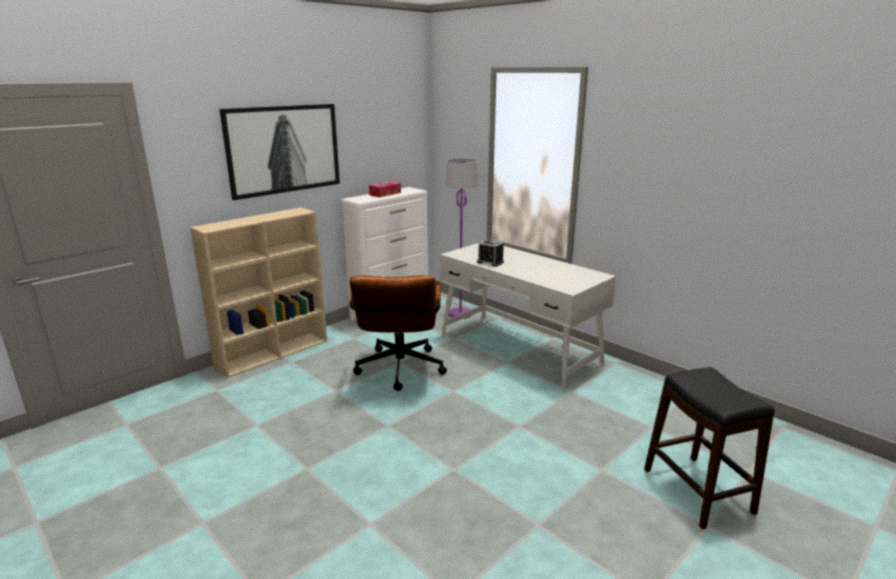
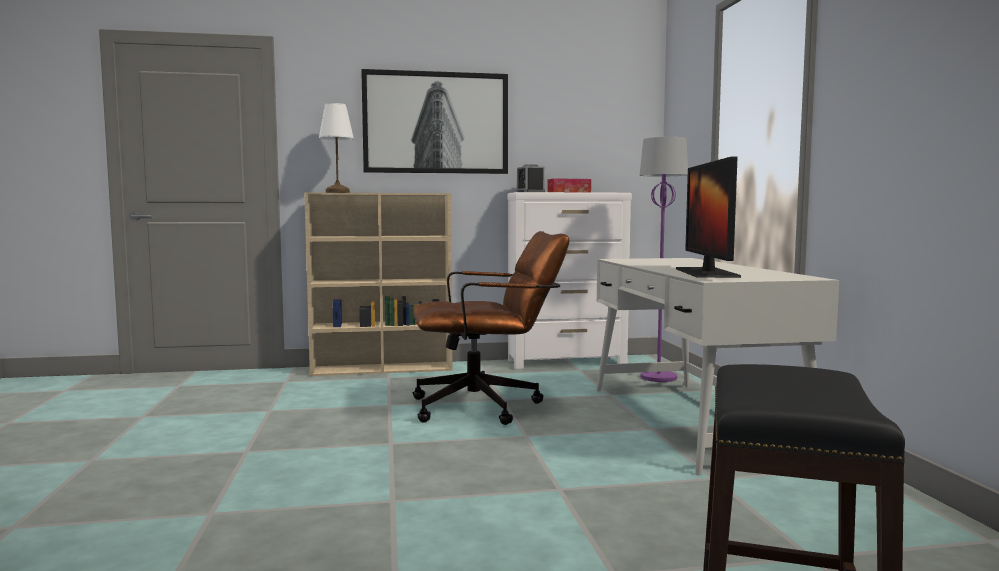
camera: 35 degrees right, 15 degrees down
(223, 225) = (338, 192): none -> white table lamp
(399, 372) = (487, 407): brown office chair -> brown office chair turned 135 degrees counterclockwise
(490, 262) = (649, 264): alarm clock -> alarm clock (530, 192)
(547, 276) = (706, 273): none -> monitor

